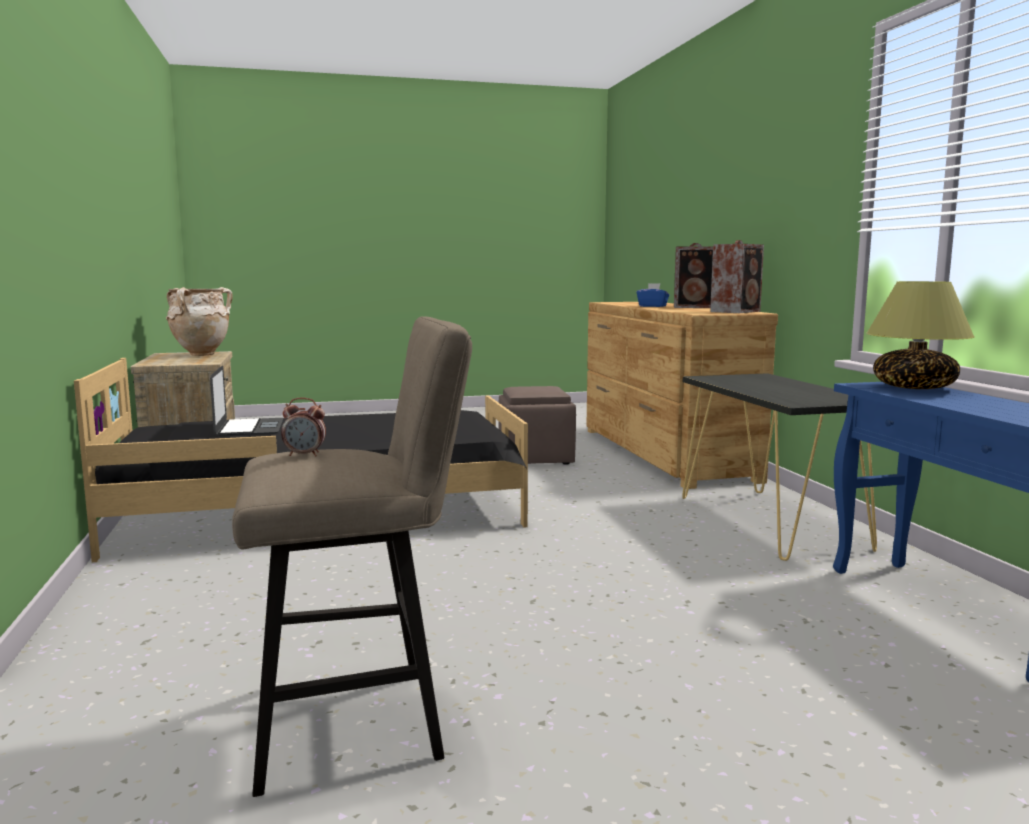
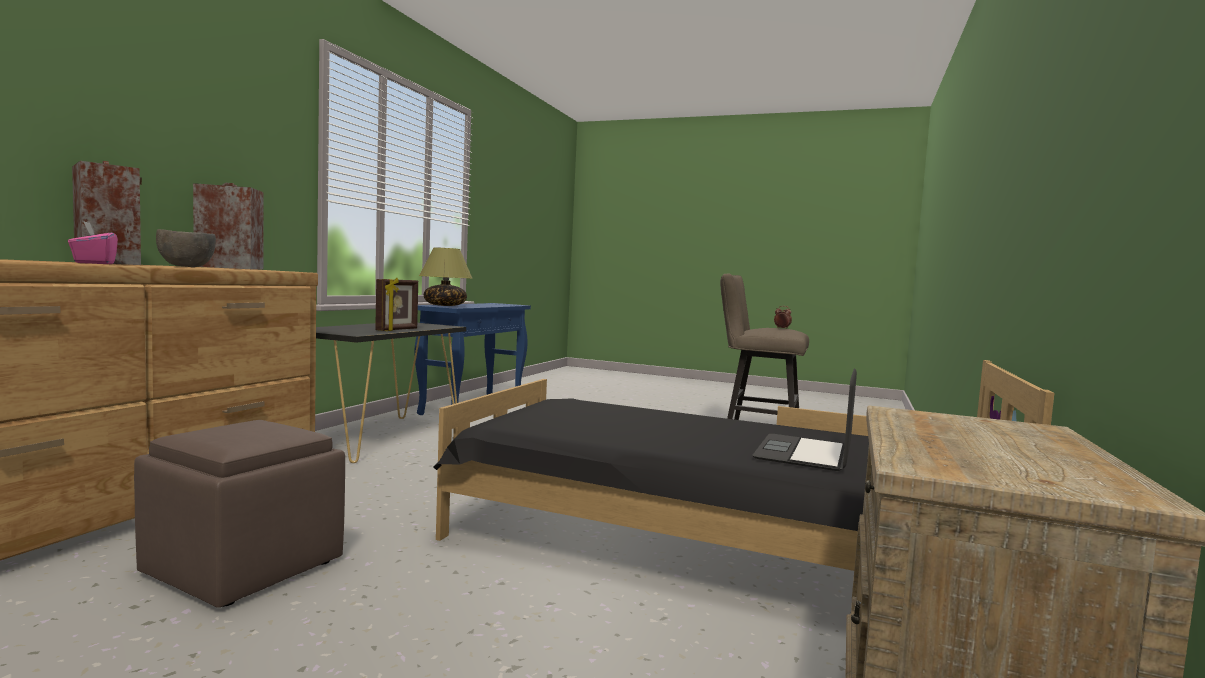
camera: 145 degrees left, 5 degrees down
(200, 355) = (961, 452): beige vase -> none
(652, 306) = (94, 263): blue tissue box -> pink tissue box
(689, 309) = (186, 266): none -> grey bowl
(742, 387) = (397, 330): none -> picture frame

